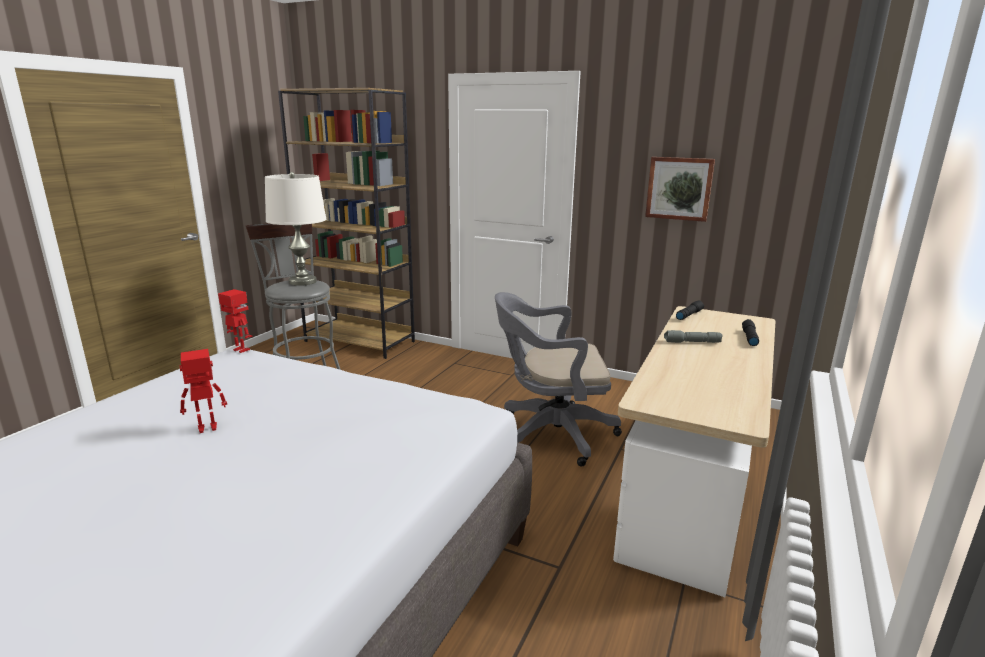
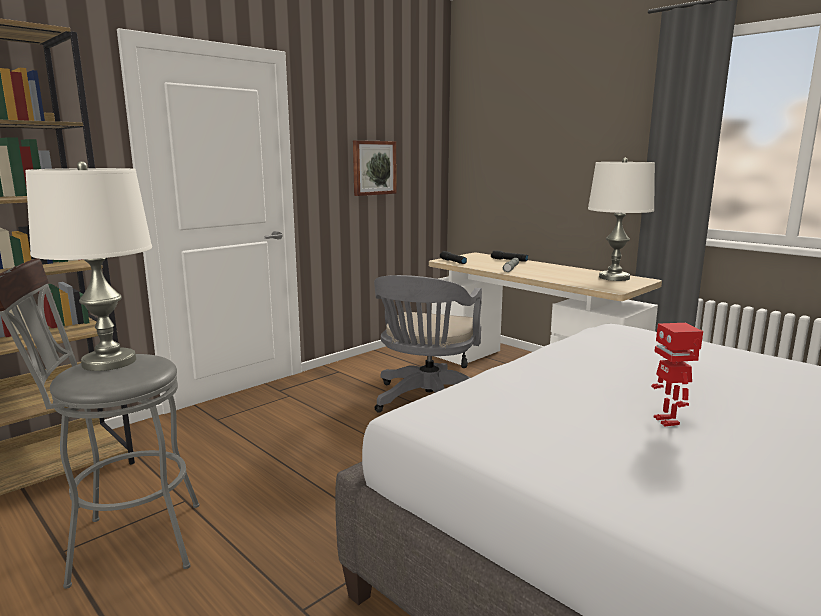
camera: 70 degrees left, 5 degrees down
(240, 350) = (408, 409): toy robot -> none
(727, 401) = (614, 277): none -> white table lamp

